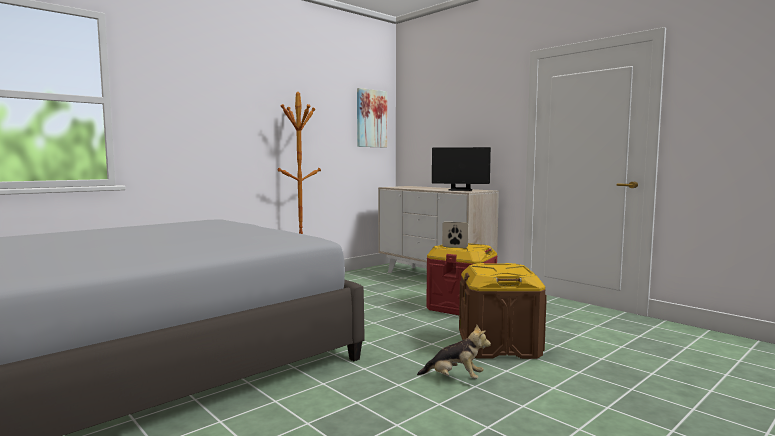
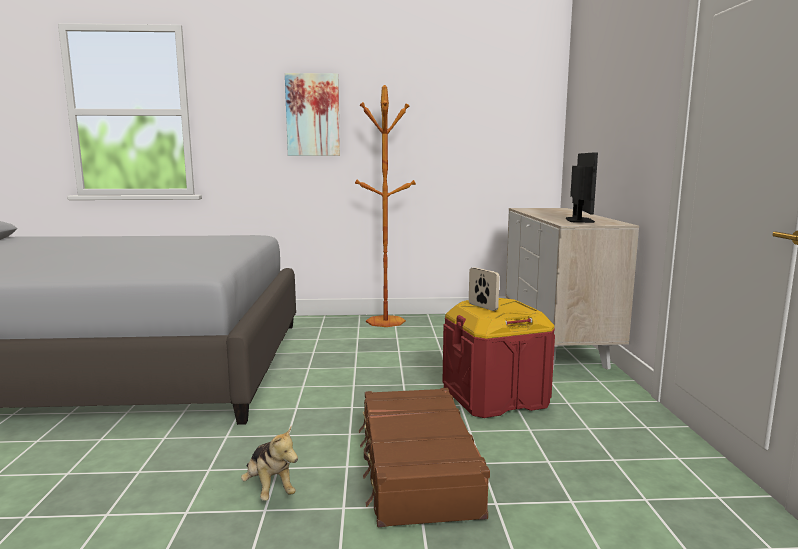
camera: 40 degrees right, 5 degrees up
(371, 118) = (518, 112): picture -> picture (313, 115)
(460, 190) = (579, 220): monitor -> monitor turned 135 degrees counterclockwise
(499, 346) = (416, 469): brown storage box -> brown suitcase

